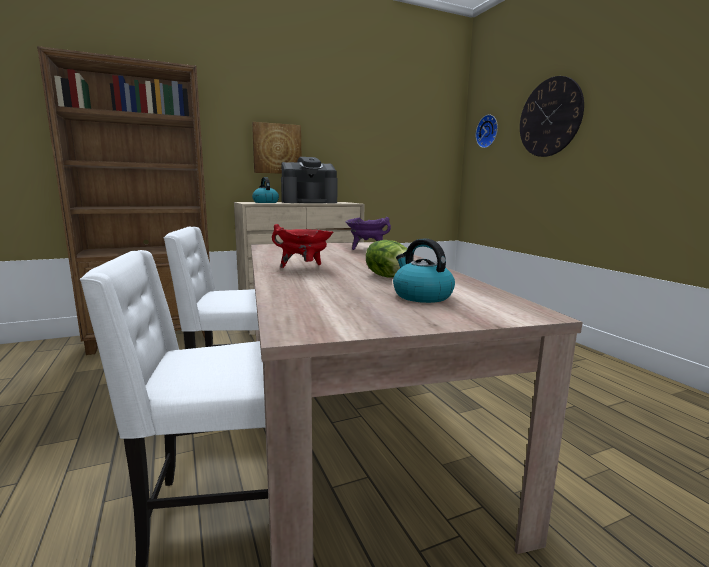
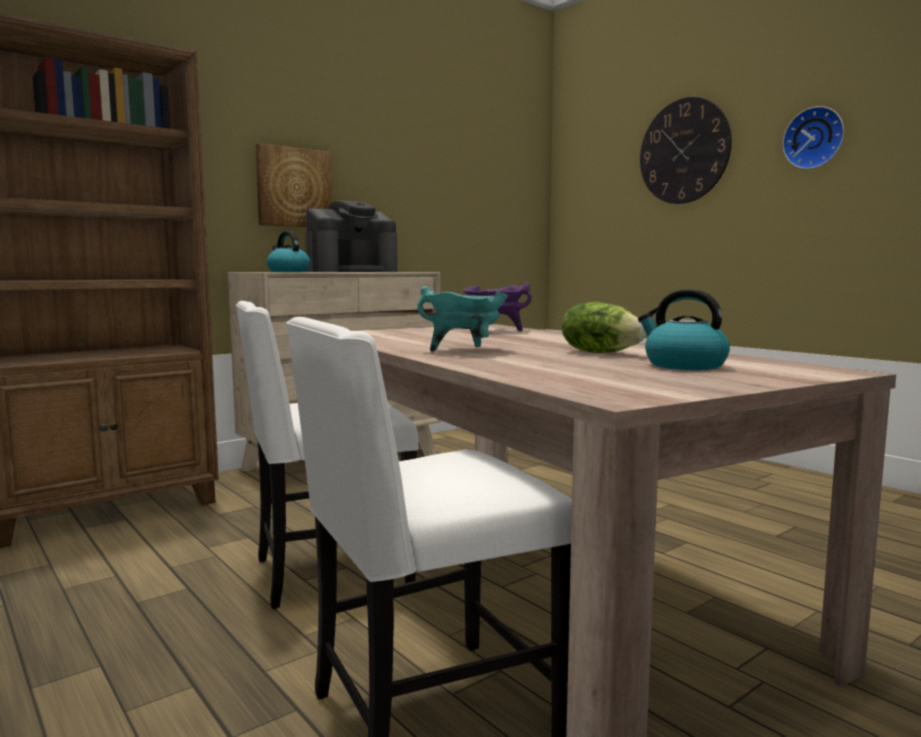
camera: 15 degrees left, 5 degrees down
(304, 268) = (465, 350): red cooking pot -> turquoise cooking pot
(488, 131) = (590, 169): wall clock -> wall clock (814, 138)

